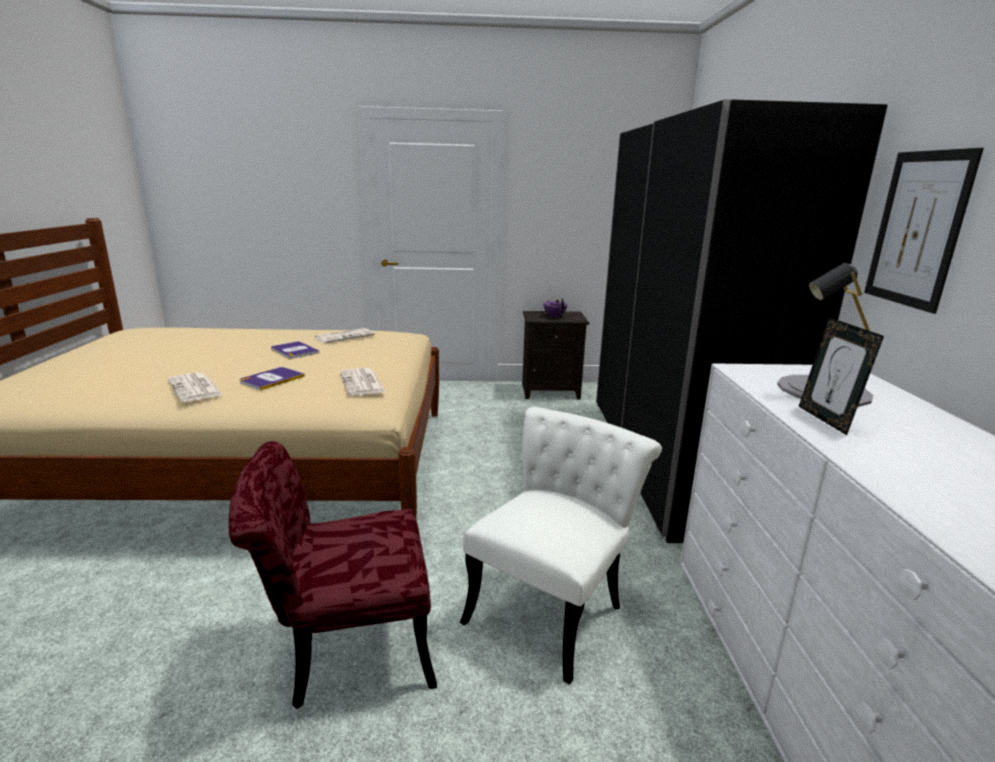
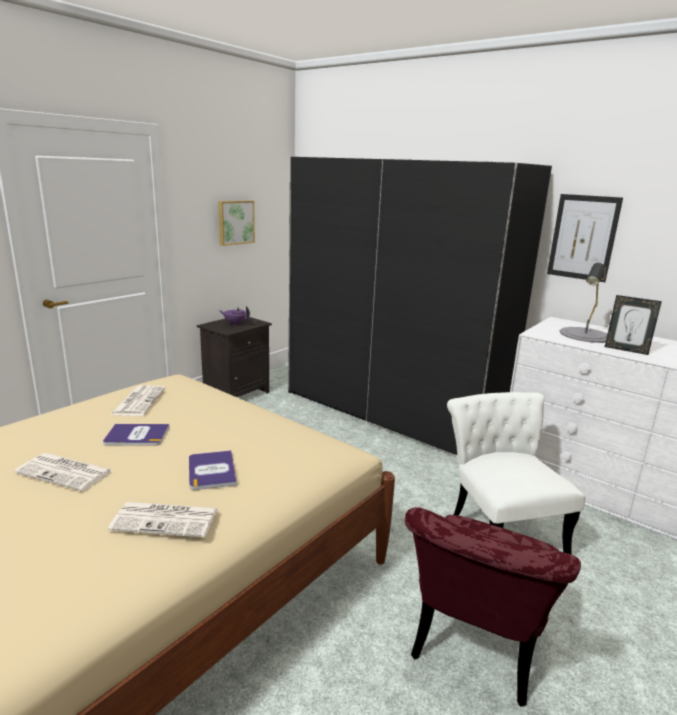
camera: 50 degrees left, 0 degrees up
(363, 383) = (291, 435): newspaper -> newspaper (66, 472)
(587, 211) = (235, 222): none -> picture

